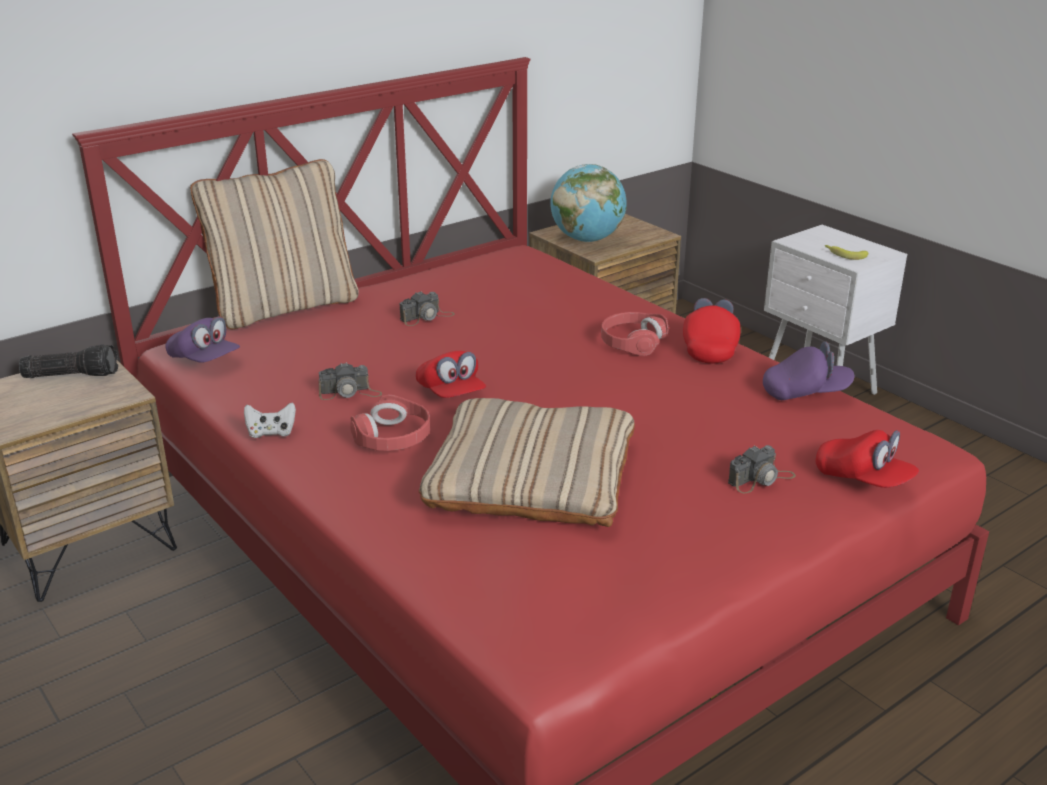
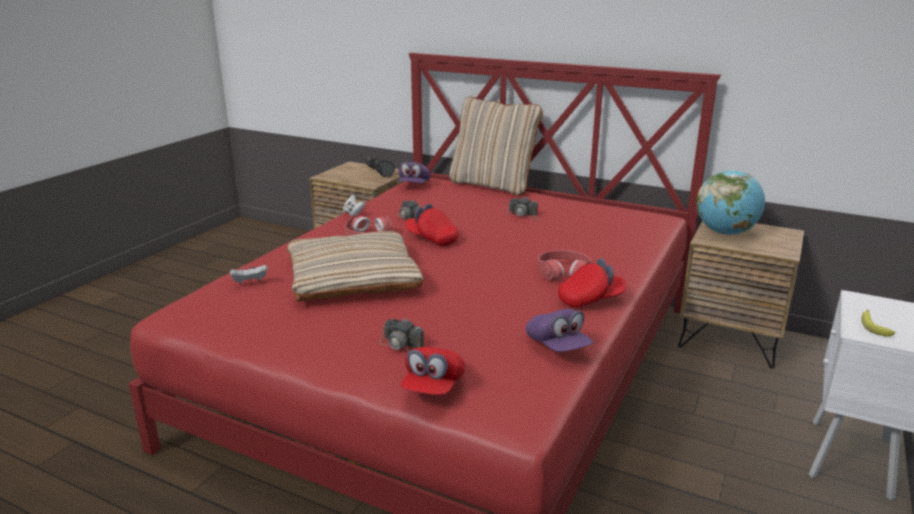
camera: 65 degrees right, 5 degrees down
(451, 394) = (432, 239): red cap -> red cap turned 90 degrees clockwise
(492, 565) = (250, 282): none -> white game controller

